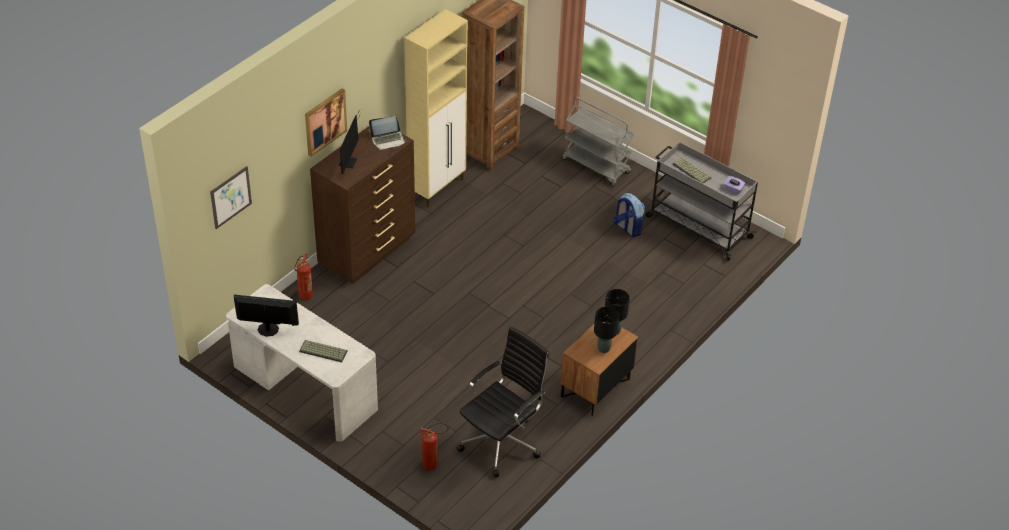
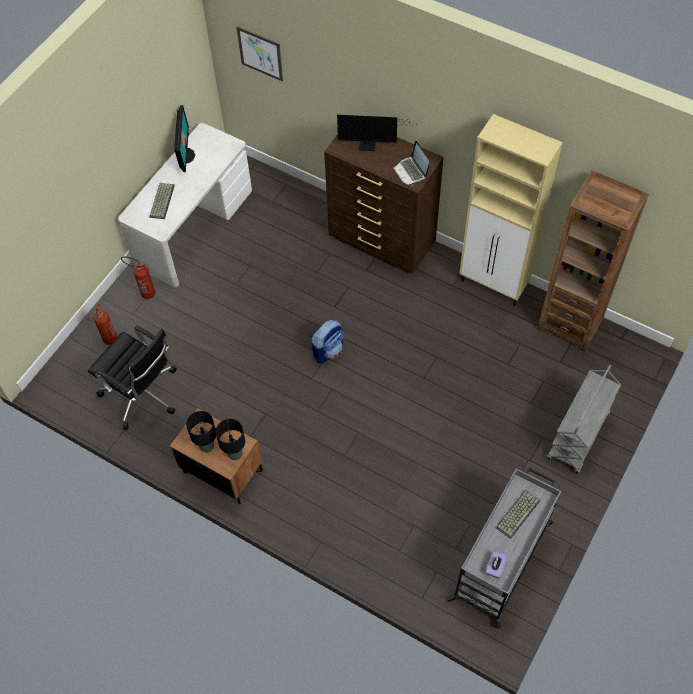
camera: 85 degrees right, 15 degrees up
(304, 298) = (308, 204): fire extinguisher -> fire extinguisher (144, 293)
(325, 121) = (378, 95): picture -> none
(627, 228) = (478, 481): backpack -> backpack (328, 350)

